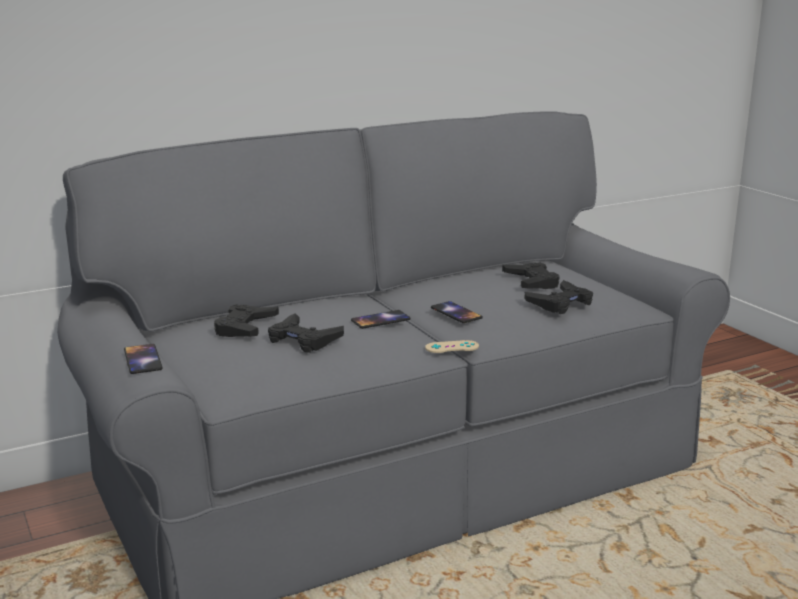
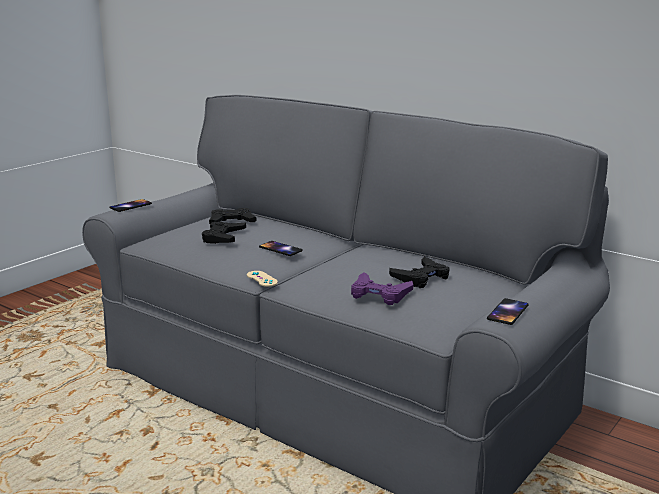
camera: 65 degrees right, 0 degrees up
(456, 313) = (322, 267): phone -> phone (508, 312)
(560, 303) = (379, 294): black game controller -> purple game controller

